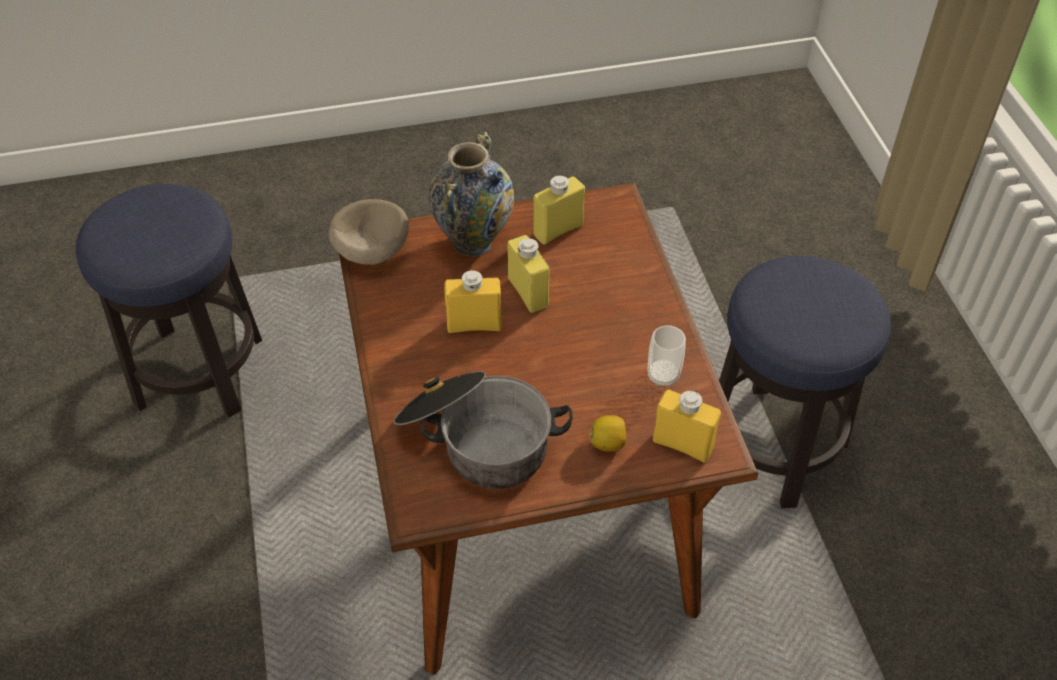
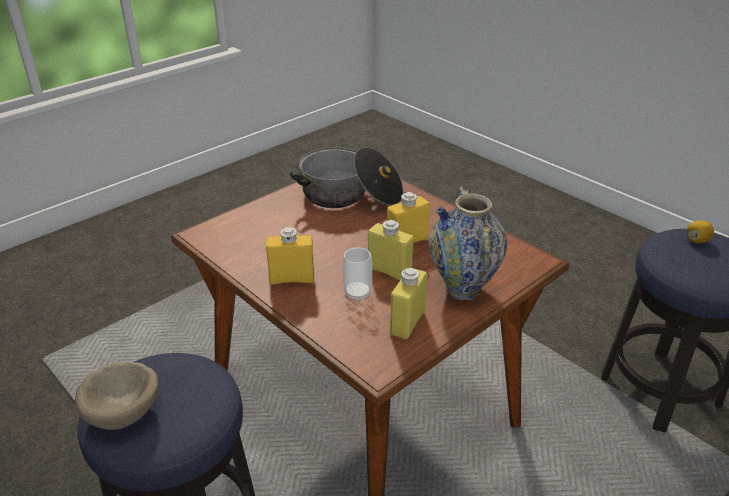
camera: 150 degrees right, 15 degrees down
(370, 251) = (525, 256): beige bowl -> beige bowl (125, 412)
(608, 443) = (272, 217): lemon -> lemon (697, 240)
(663, 375) = (257, 258): cup -> cup (357, 294)
(683, 444) = (225, 230): yellow bottle -> yellow bottle (292, 279)

